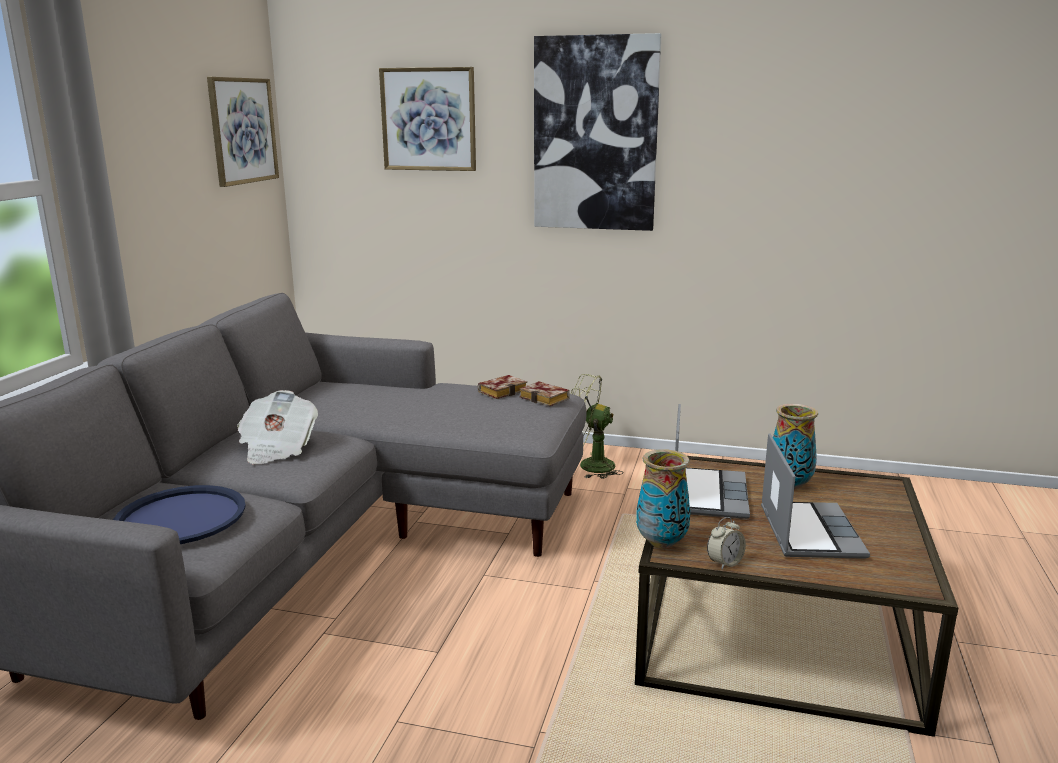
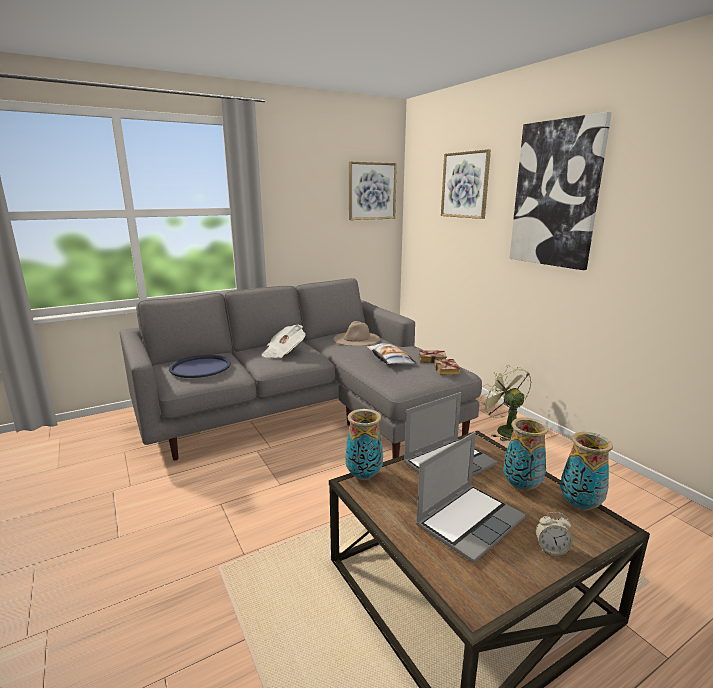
camera: 45 degrees right, 0 degrees up
(347, 394) = (356, 338): none -> beige hat
(454, 407) = (390, 359): none -> pillow
(725, 563) = (373, 506): alarm clock -> alarm clock (551, 549)
(846, 479) = (579, 505): none -> vase

